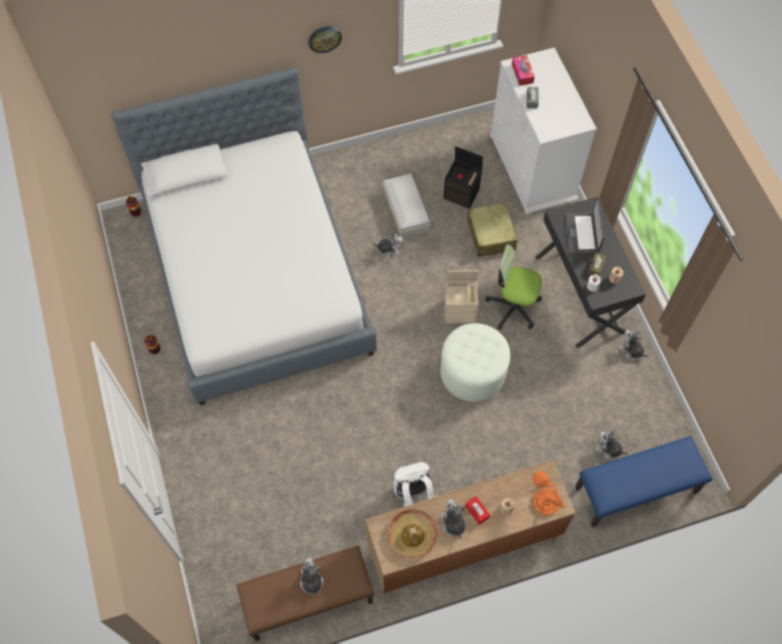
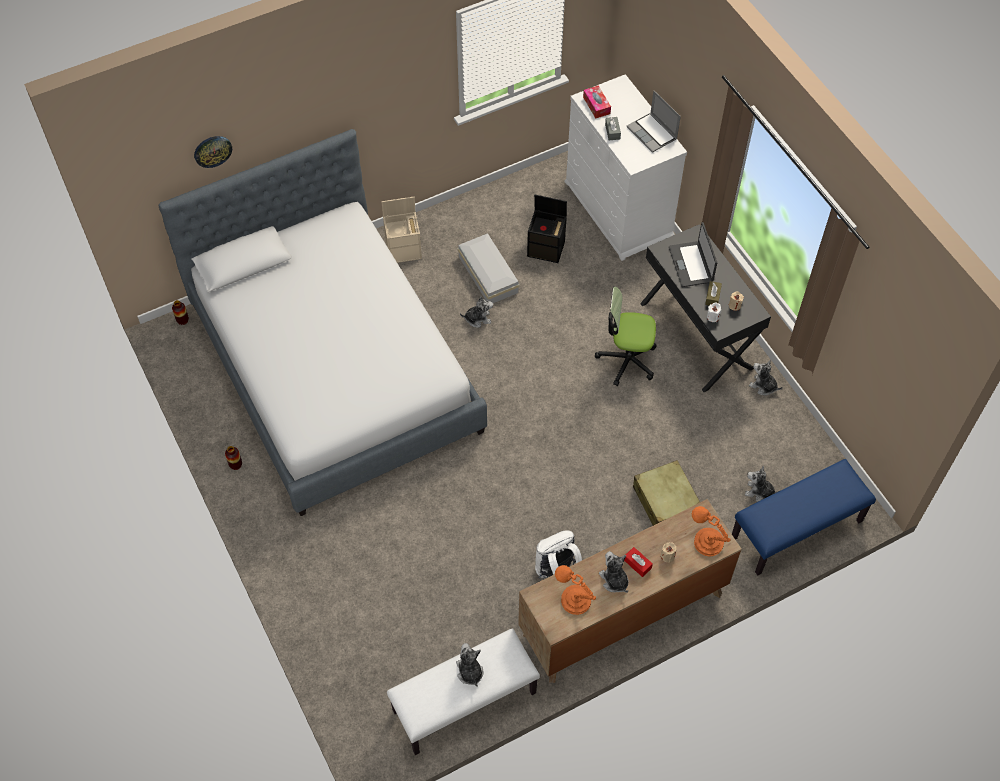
camera: 10 degrees left, 5 degrees down
(308, 600) = (464, 703): brown bench -> white bench
(324, 38) = (381, 94): wall clock -> wall clock (212, 151)
(412, 535) = (573, 599): hat -> orange table lamp
(460, 310) = (569, 372): beige storage box -> beige storage box (404, 250)
(473, 372) = (596, 435): white ottoman -> none
(490, 235) = (587, 287): beige suitcase -> beige suitcase (666, 502)
(568, 107) = (652, 133): none -> laptop

